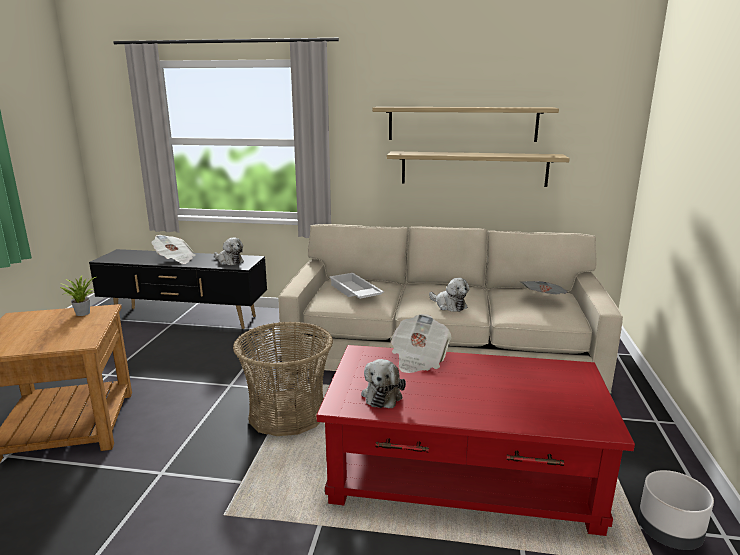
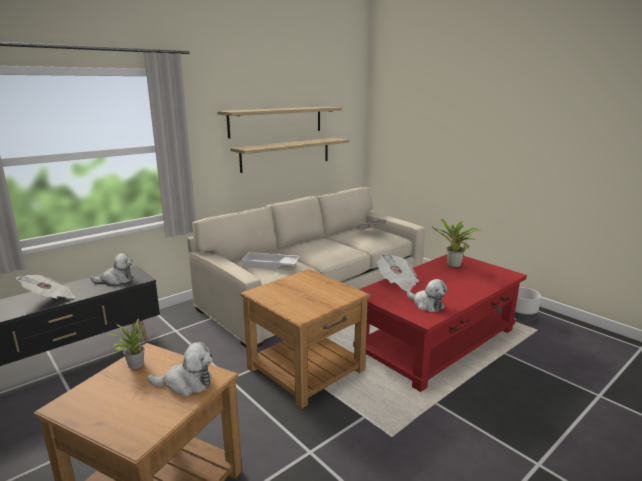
camera: 50 degrees left, 0 degrees up
(287, 413) = (306, 369): basket -> brown side table
(449, 305) = (338, 252): plush toy -> plush toy (186, 383)
(541, 377) = (453, 266): none -> potted plant

